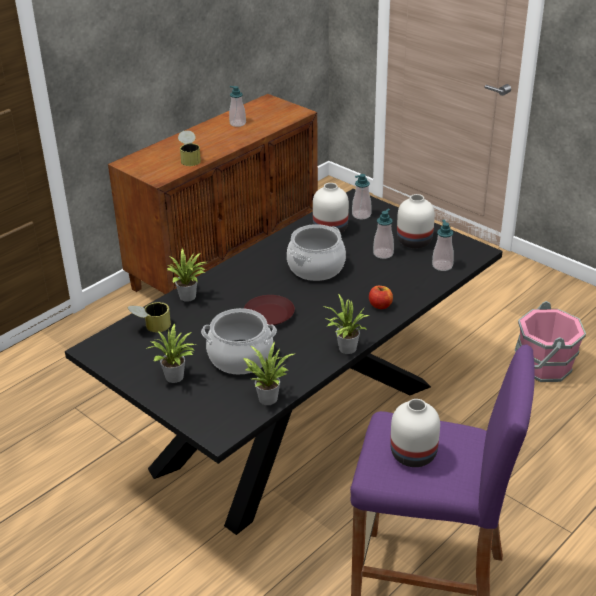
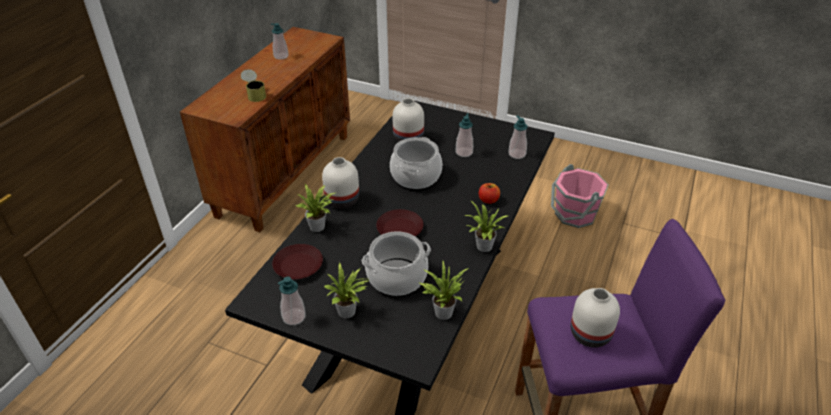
camera: 20 degrees left, 5 degrees up
(151, 327) = (298, 265): can -> brown plate
(361, 215) = (427, 121): soap dispenser -> soap dispenser (294, 317)
(414, 241) = (482, 136): white vase -> white vase (342, 200)

